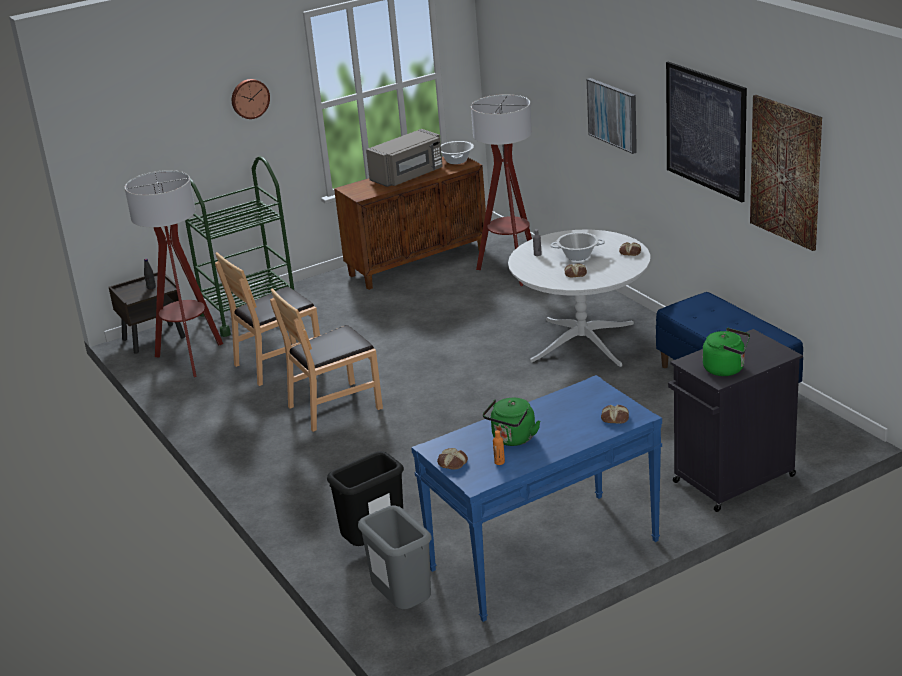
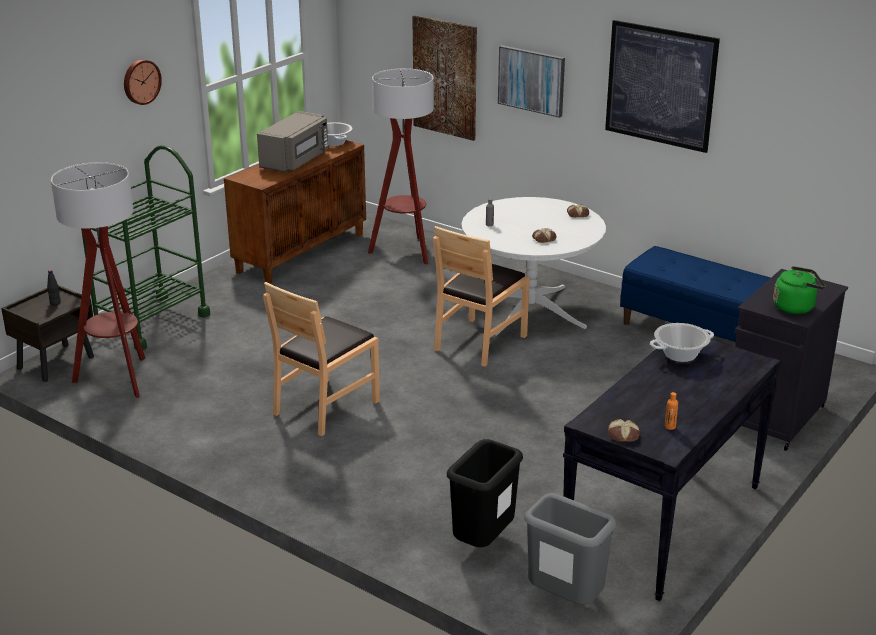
camera: 25 degrees left, 0 degrees up
(278, 363) = (226, 370): brown chair -> brown chair (479, 342)
(512, 439) = (660, 402): green kettle -> none
(544, 555) = (663, 522): blue console table -> black console table
(578, 256) = (531, 222): cooking pot -> cooking pot (680, 355)
(615, 417) = (738, 366): bread -> none
(786, 171) = (766, 117): picture -> picture (445, 77)

